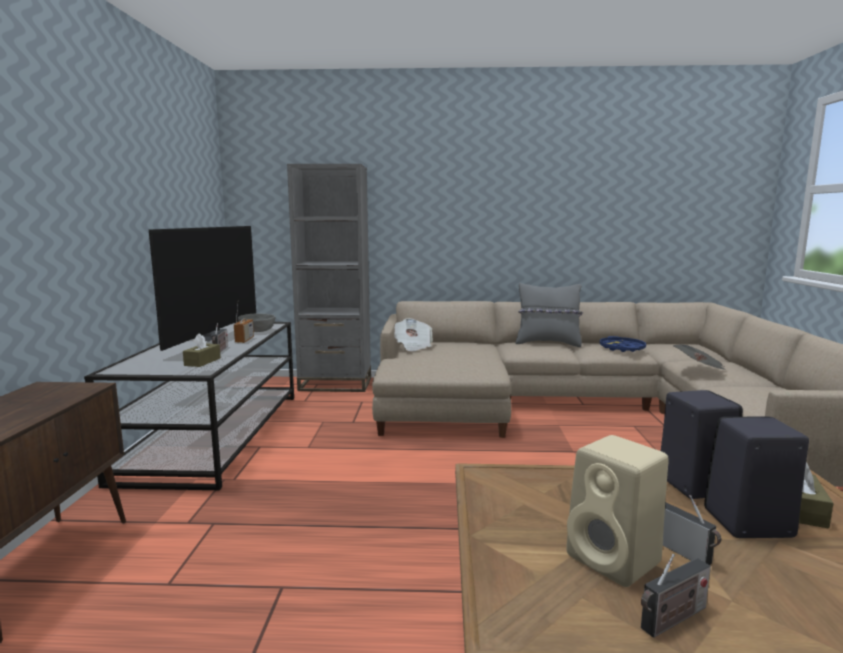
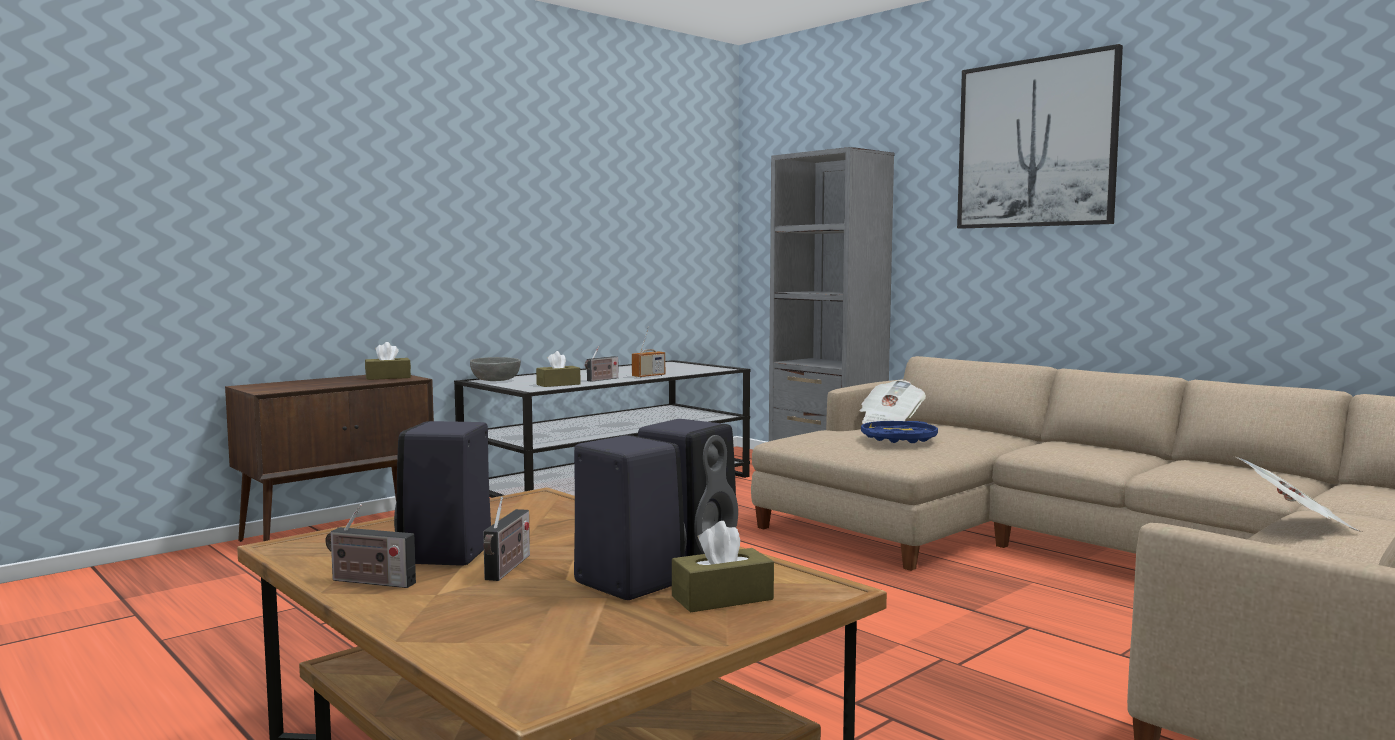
camera: 45 degrees right, 5 degrees down
(58, 391) = (388, 377): none -> brown tissue box
(207, 337) = (627, 370): television -> none
(257, 330) = (688, 371): grey bowl -> grey bowl (496, 379)
(465, 170) = (1036, 143): none -> picture
(548, 343) = (1124, 451): grey pillow -> none
(616, 560) = (446, 555): beige speaker -> black speaker
(622, 348) = (1247, 476): blue tray -> blue tray (898, 438)

